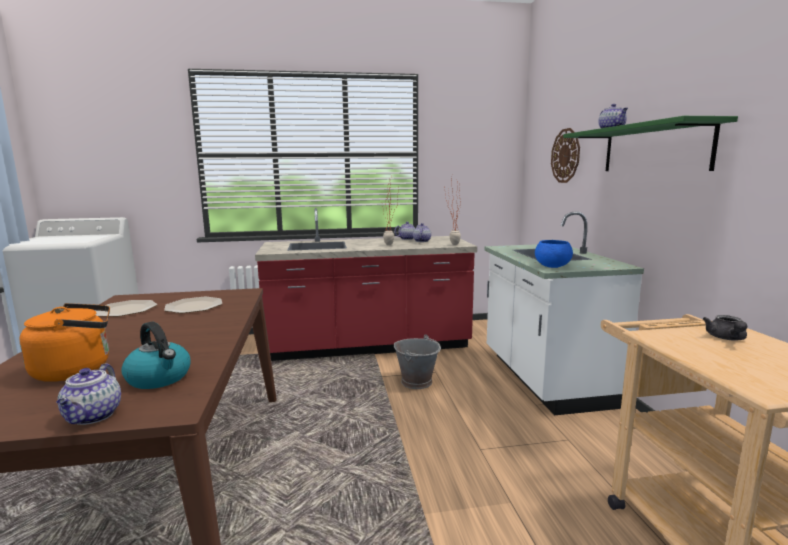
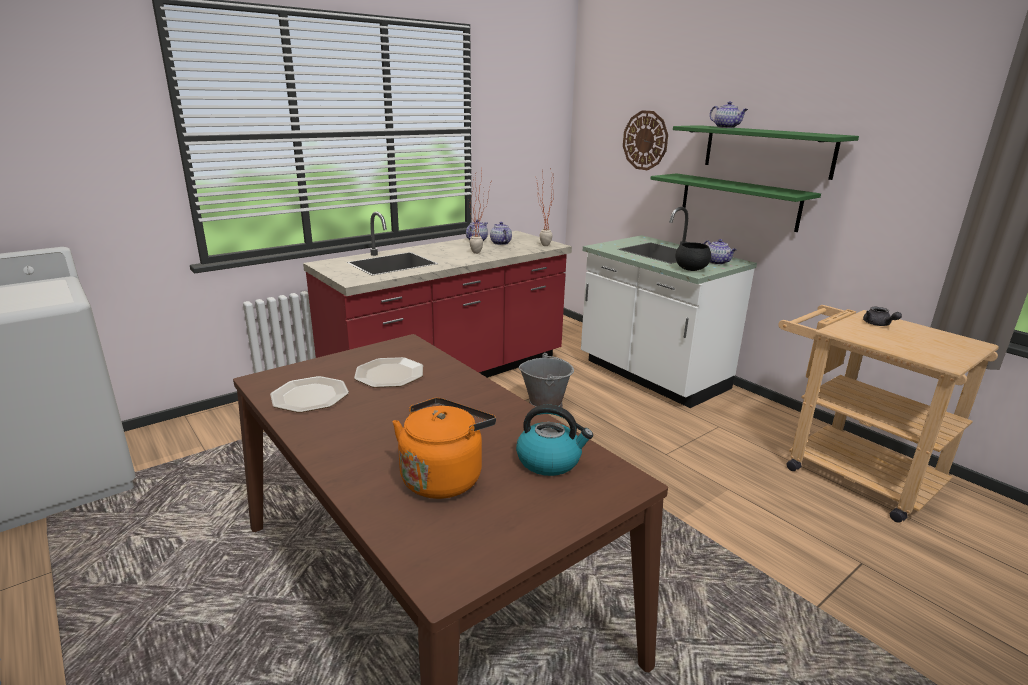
camera: 30 degrees left, 10 degrees up
(93, 416) = (576, 510): teapot -> teapot (717, 262)
(552, 266) = (690, 269): blue bowl -> black bowl
(632, 204) = (738, 201): none -> green shelf

